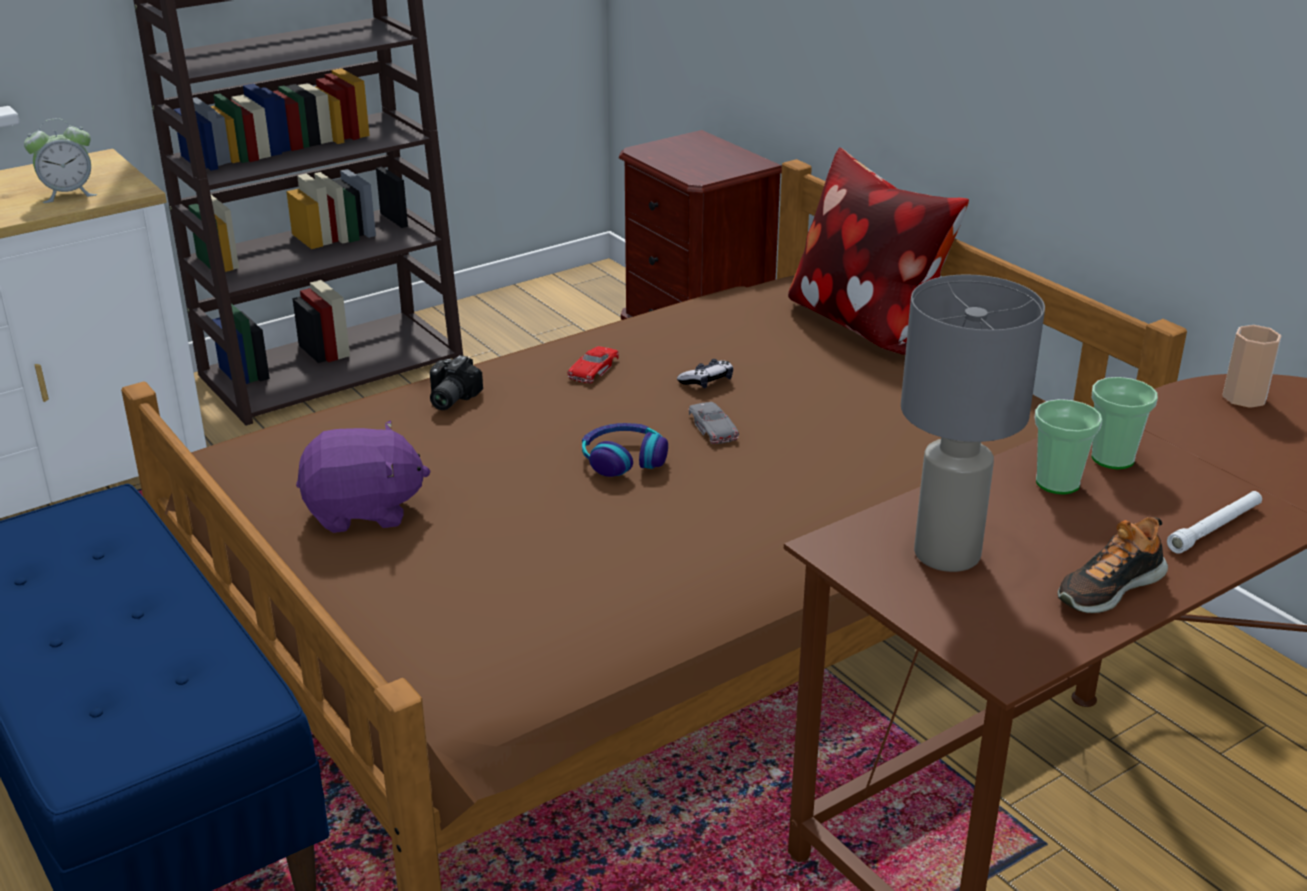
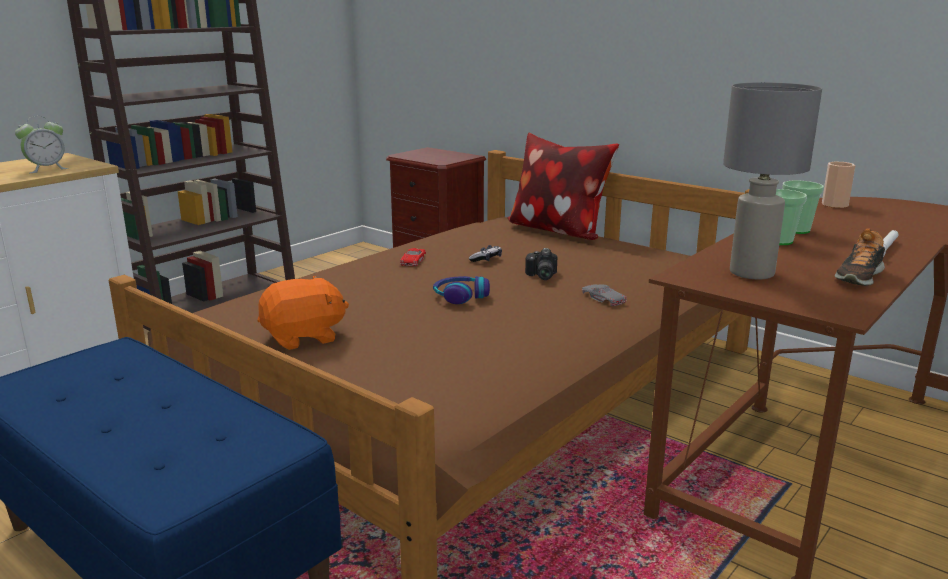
camera: 15 degrees left, 10 degrees down
(363, 511) = (304, 337): purple plush toy -> orange plush toy
(448, 399) = (329, 281): camera -> camera (540, 276)
(713, 427) = (505, 278): grey toy car -> grey toy car (603, 298)

